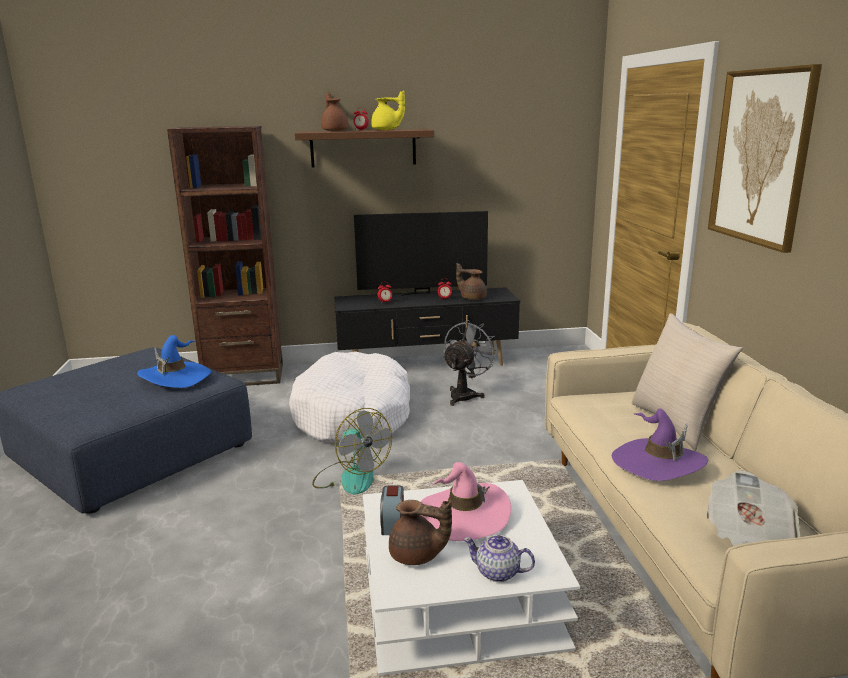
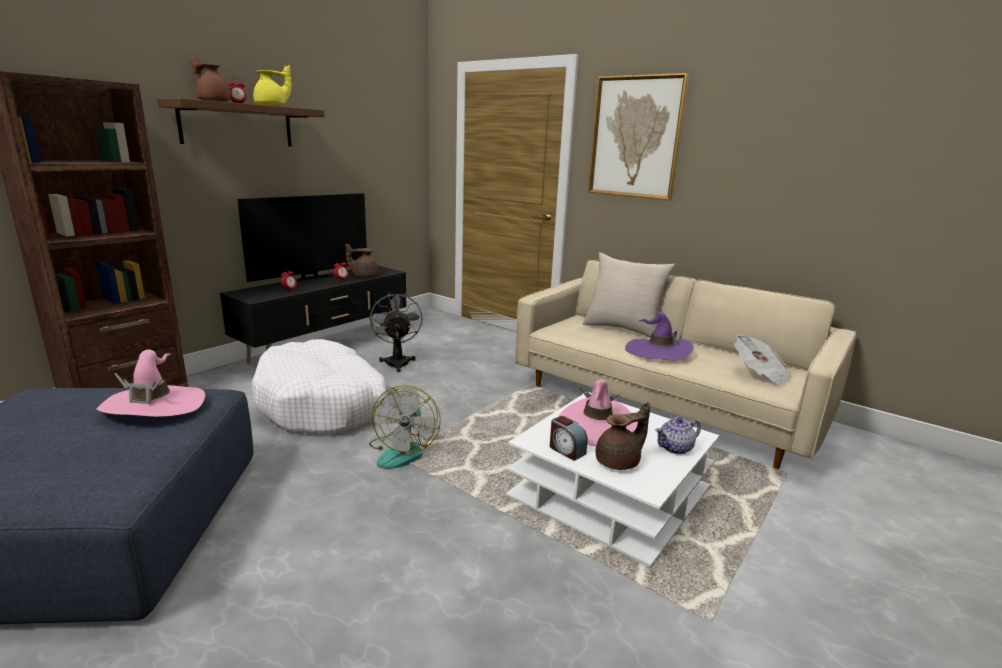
camera: 45 degrees left, 0 degrees up
(175, 377) = (154, 406): blue hat -> pink hat
(351, 477) = (403, 451): fan -> fan turned 90 degrees clockwise

